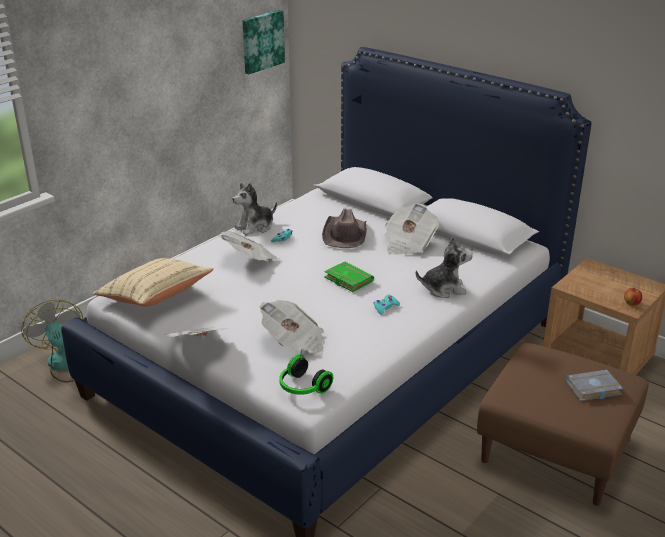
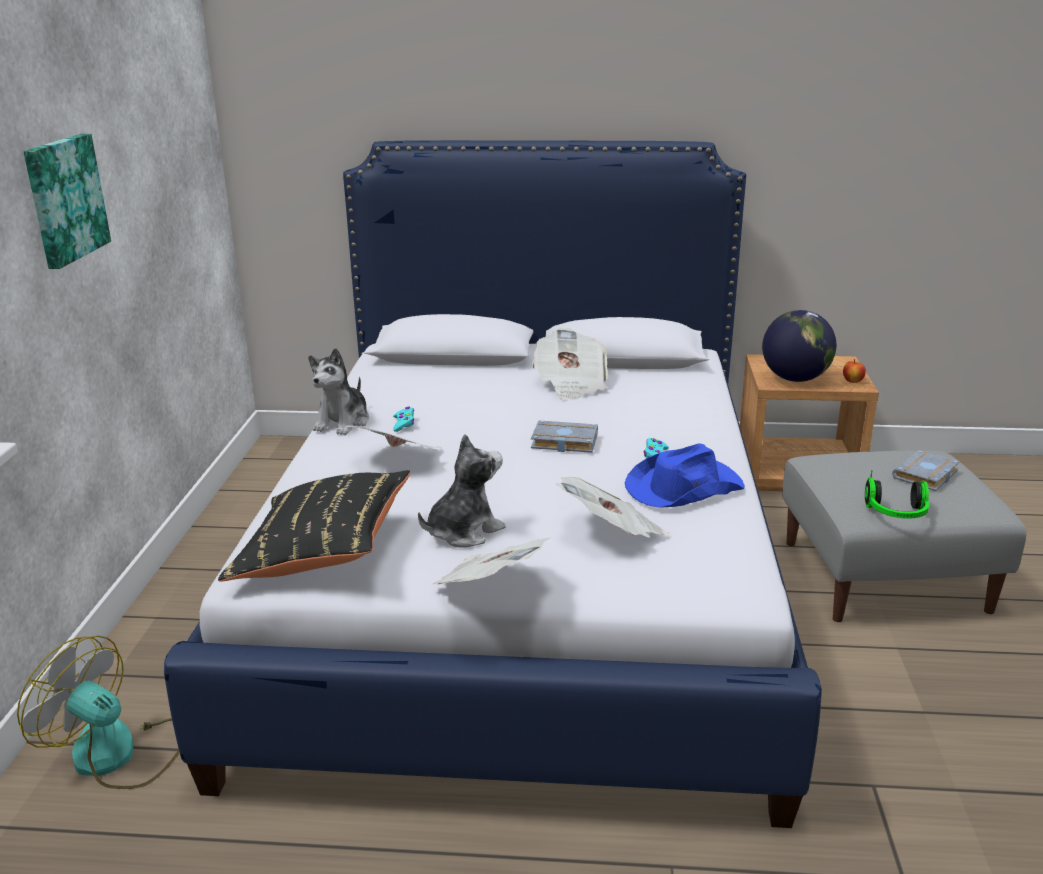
camera: 35 degrees left, 5 degrees down
(155, 297) = (322, 552): beige pillow -> black pillow
(262, 41) = (201, 160): picture -> picture (64, 199)
(302, 388) = (710, 582): headphones -> headphones (896, 514)
(345, 234) = (479, 397): brown hat -> none
(347, 280) = (563, 442): green book -> grey book
(370, 332) = (682, 488): none -> blue hat
(444, 289) = (685, 416): plush toy -> plush toy (463, 531)
(557, 450) = (885, 575): brown ottoman -> grey ottoman
(591, 288) = (795, 379): none -> globe

